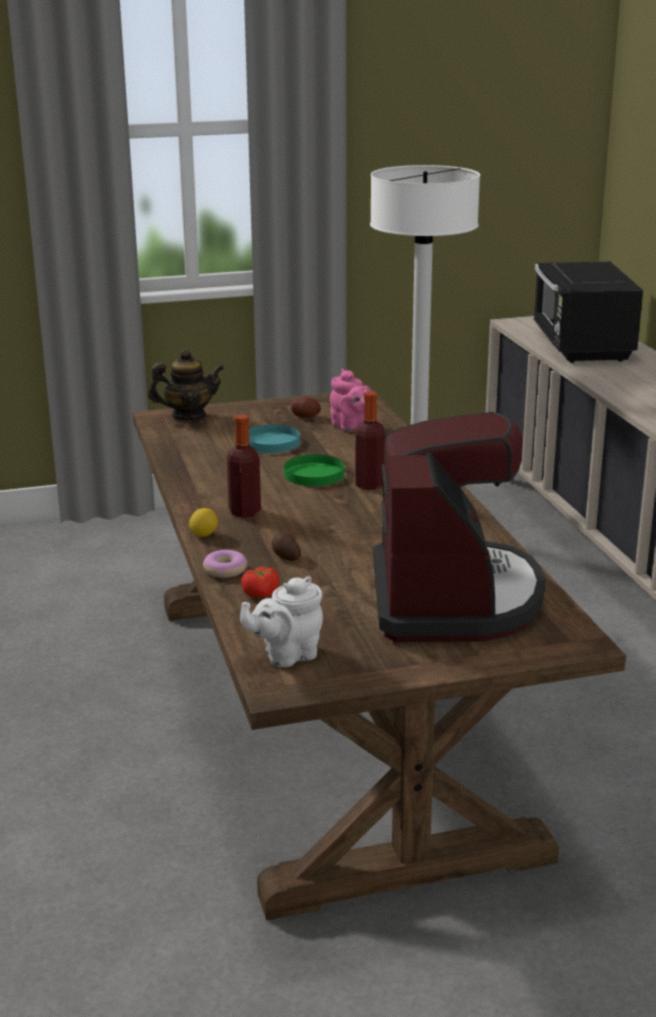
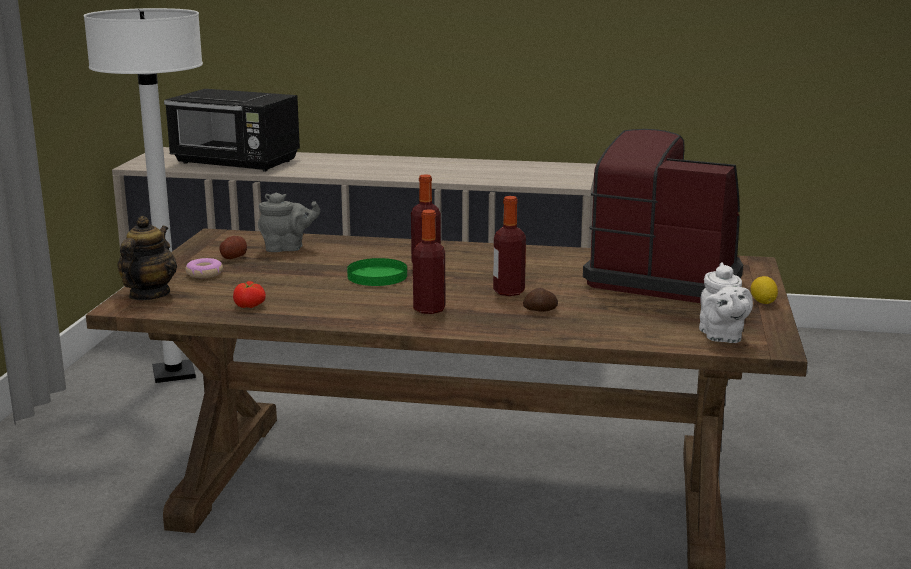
camera: 65 degrees left, 5 degrees down
(203, 535) = (462, 330): lemon -> lemon (763, 302)
(225, 570) = (546, 333): donut -> donut (204, 274)
(261, 594) = (606, 328): tomato -> tomato (250, 305)
(272, 442) = (277, 277): turquoise plate -> none
(326, 533) = (508, 292): none -> bottle
(351, 427) = (287, 248): pink teapot -> grey teapot

